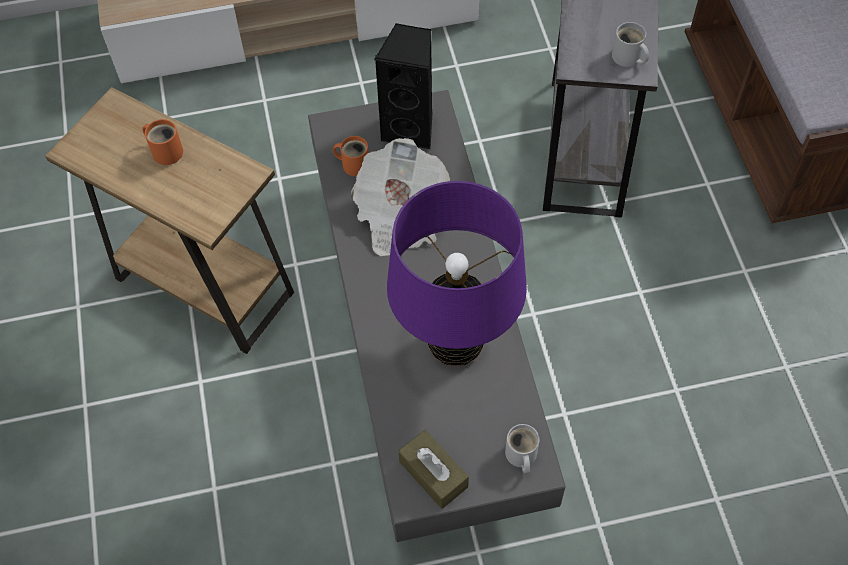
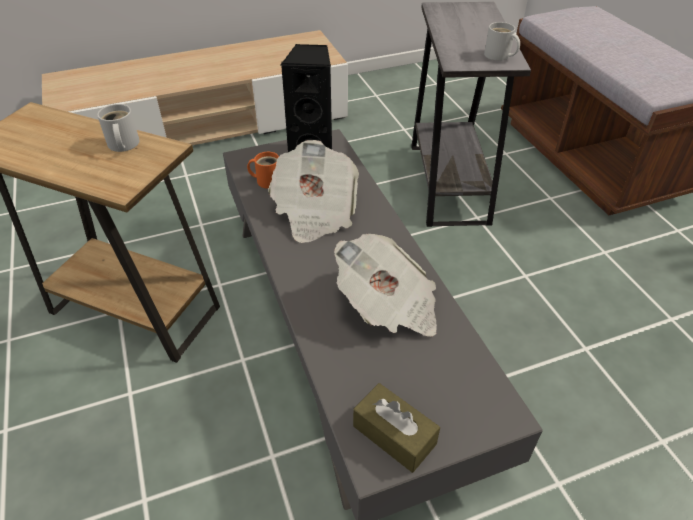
camera: 10 degrees left, 15 degrees down
(166, 150) = (81, 138): orange mug -> none
(455, 343) = (388, 306): purple table lamp -> newspaper
(520, 456) = (484, 403): white mug -> white mug (122, 145)

